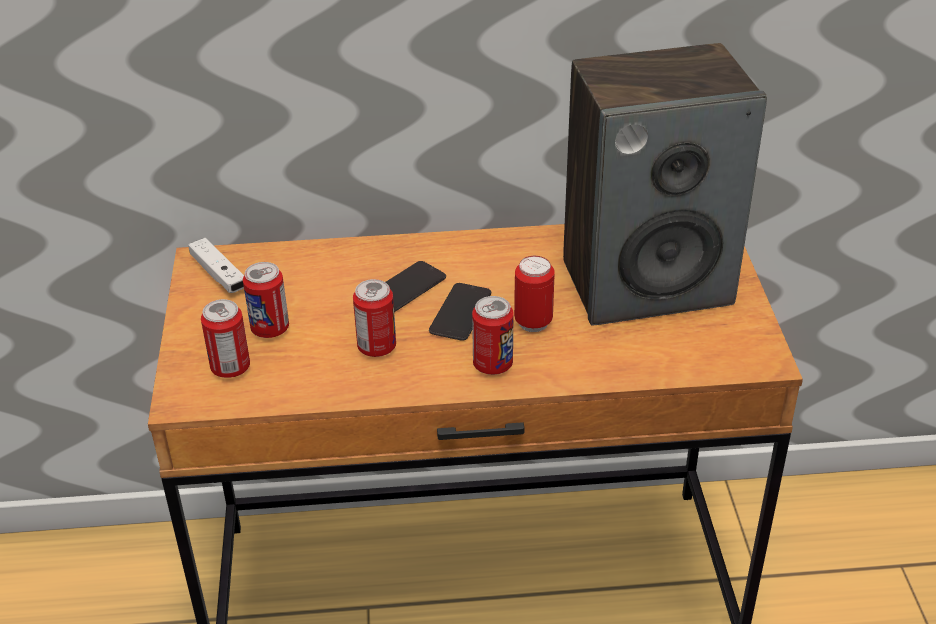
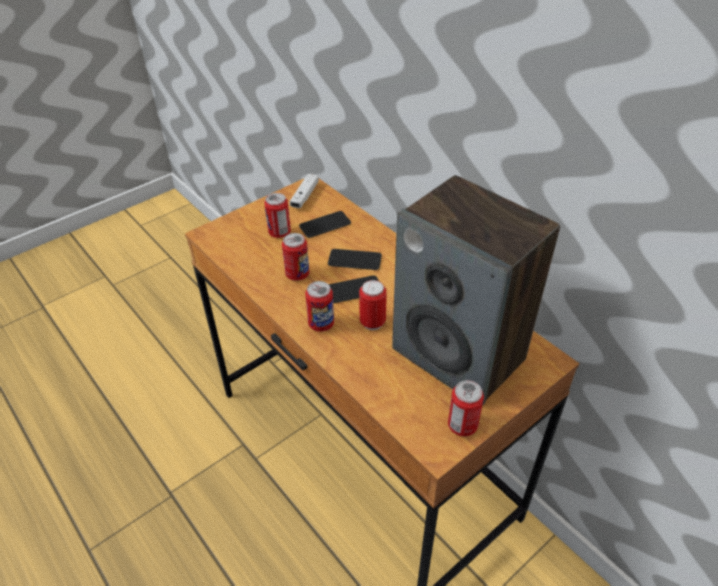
camera: 55 degrees right, 5 degrees up
(230, 368) = (241, 236): can -> can (462, 425)
(305, 283) = (325, 225): none -> phone

